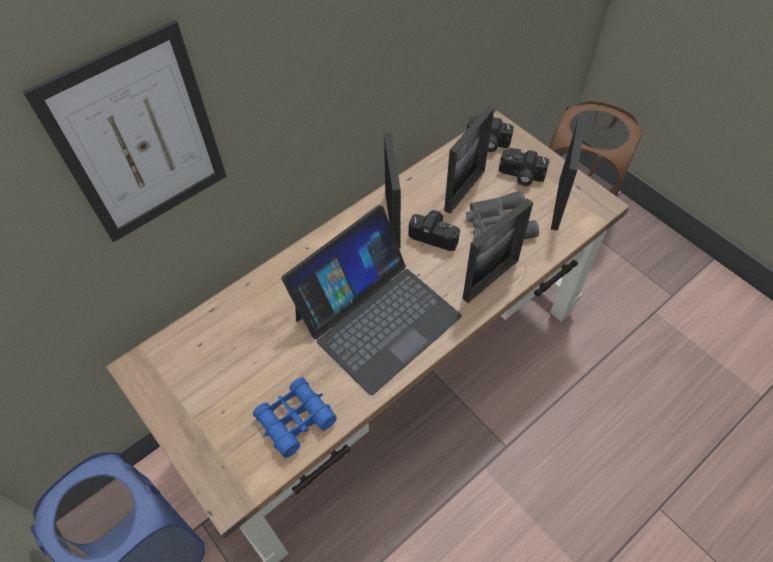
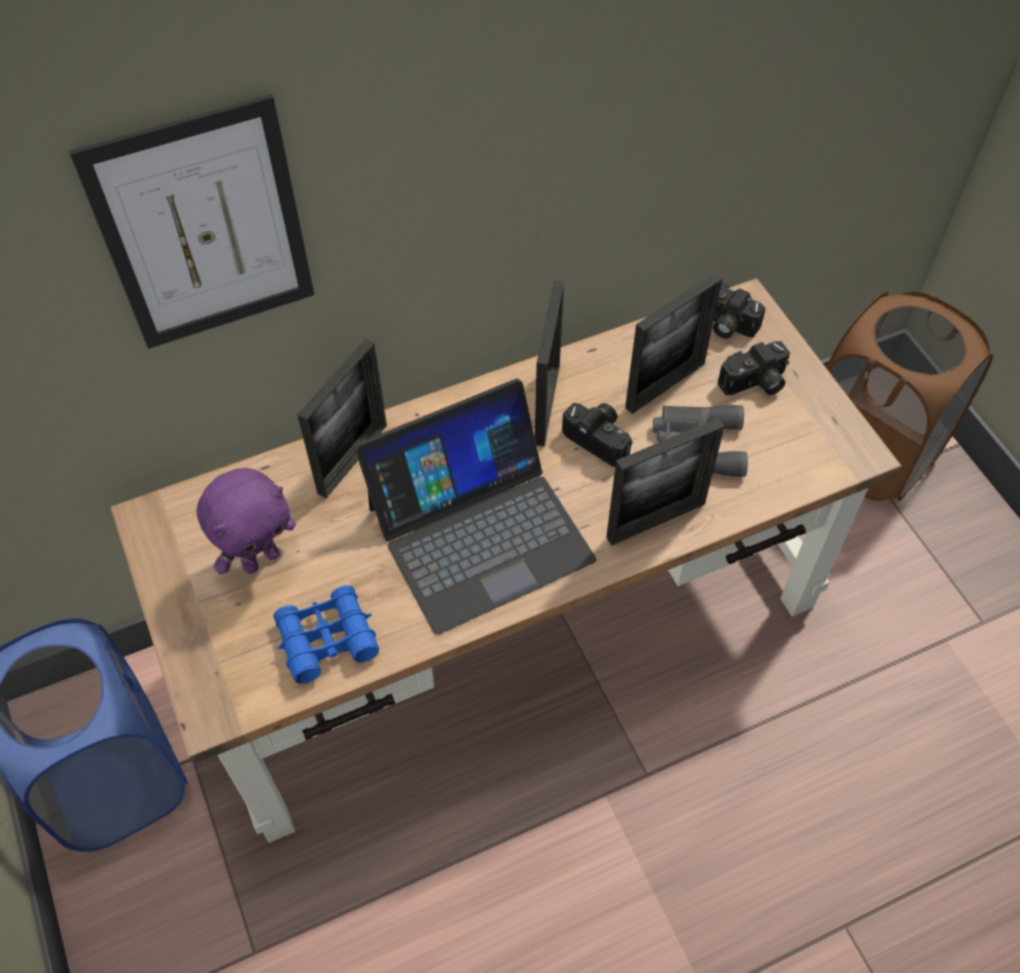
camera: 15 degrees right, 0 degrees up
(229, 375) = (261, 559): none -> purple plush toy
(520, 176) = (755, 383): camera -> camera turned 60 degrees counterclockwise
(558, 203) = (796, 436): picture frame -> picture frame (352, 459)

